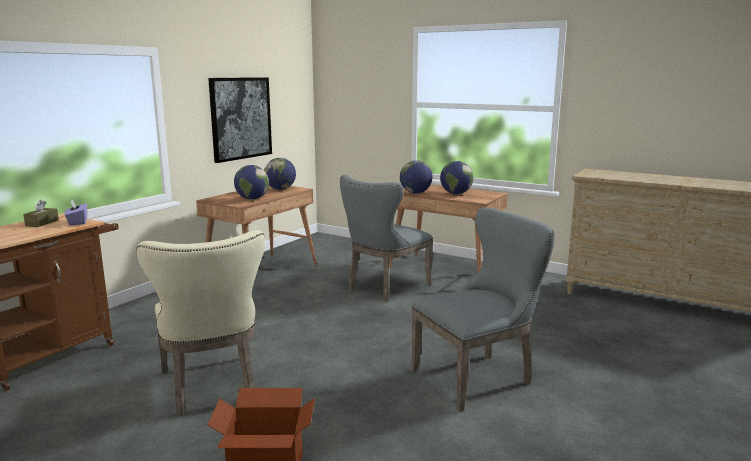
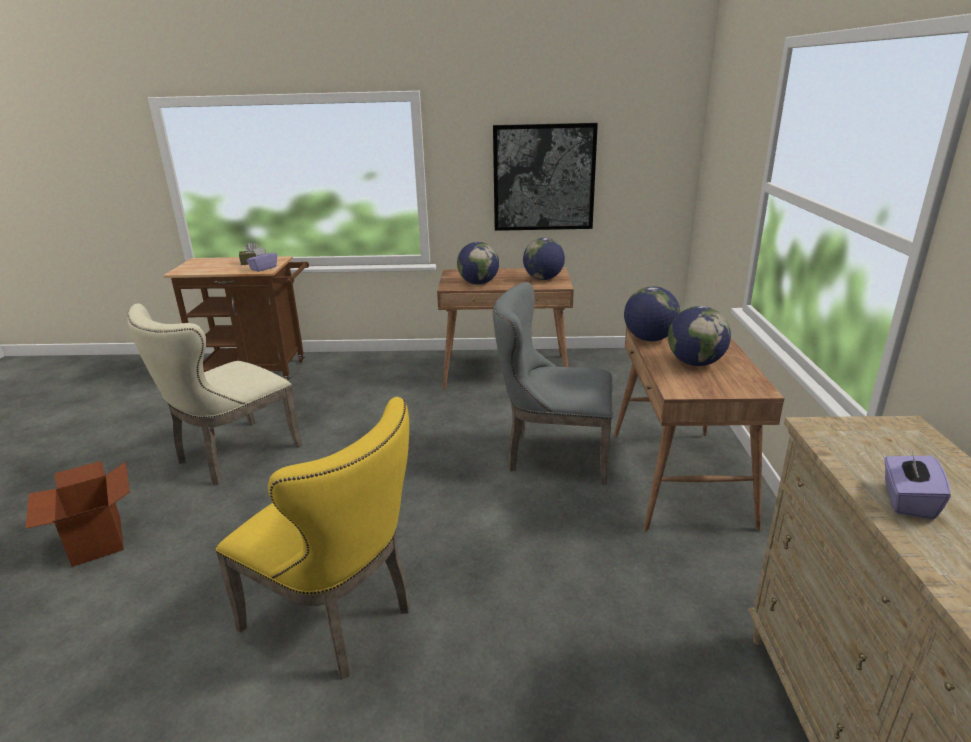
camera: 60 degrees right, 10 degrees up
(478, 376) = (338, 619): grey chair -> yellow chair
(638, 178) = (907, 501): none -> purple tissue box

